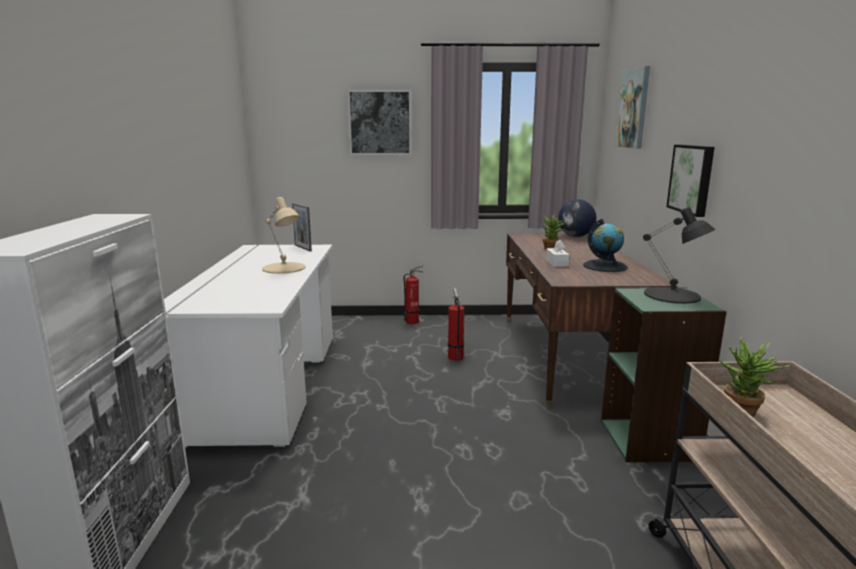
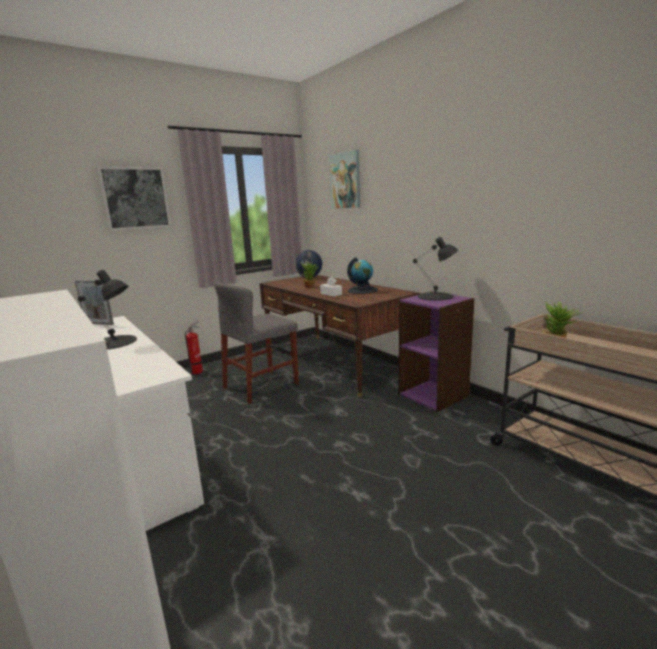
camera: 35 degrees left, 0 degrees up
(284, 268) = (114, 342): beige table lamp -> black table lamp
(455, 356) = (261, 386): fire extinguisher -> grey chair
(649, 440) = (434, 395): green bookcase -> purple bookcase
(692, 179) = (419, 221): picture -> none

